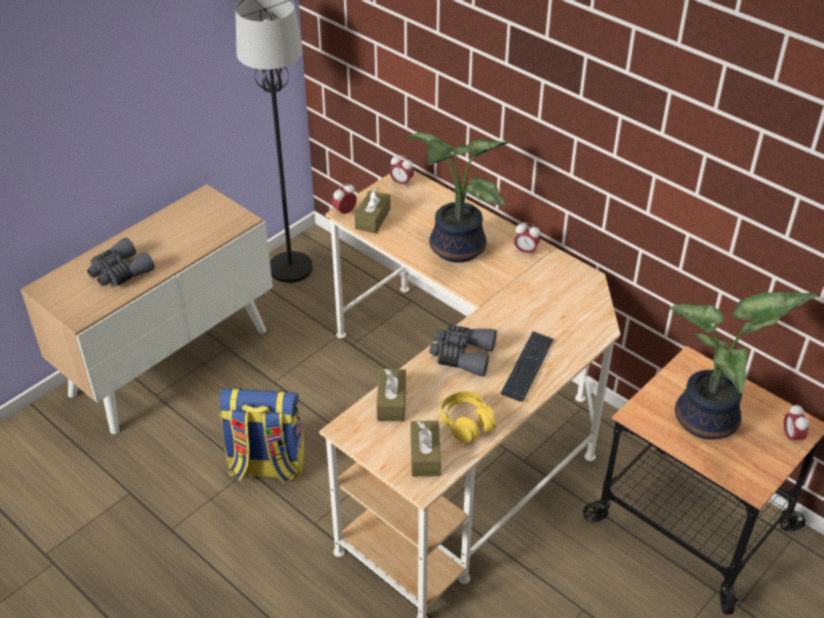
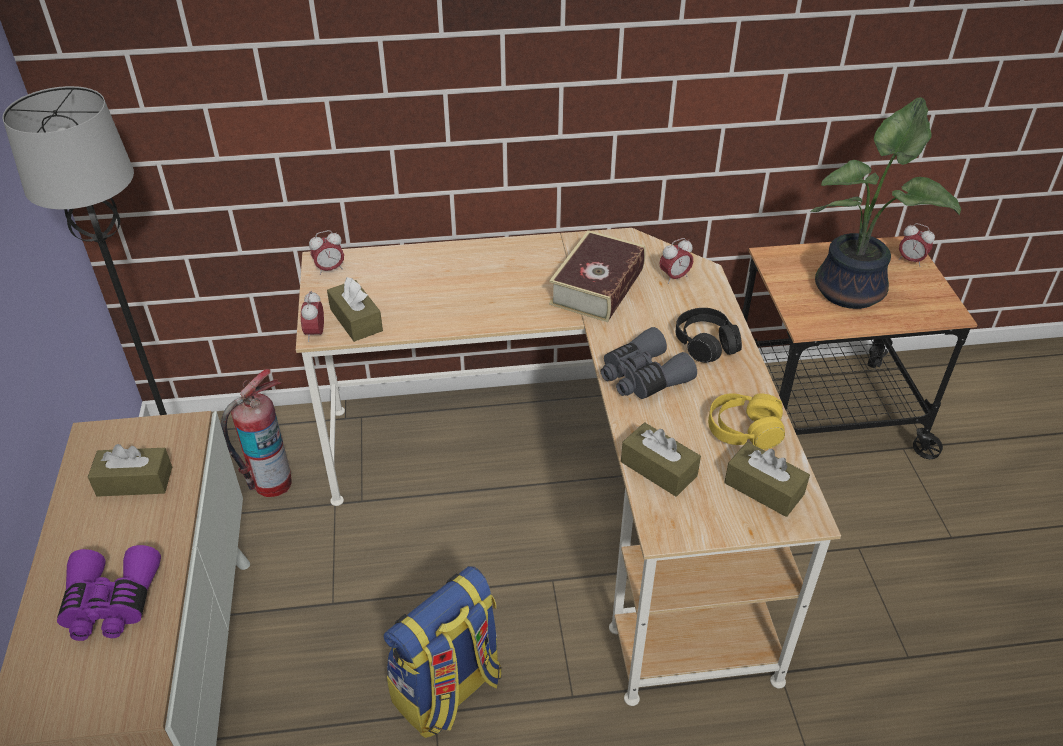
camera: 50 degrees left, 0 degrees up
(120, 272) = (110, 603): grey binoculars -> purple binoculars
(192, 228) = (135, 481): none -> brown tissue box
(324, 301) = (271, 483): none -> fire extinguisher
(453, 248) = (478, 292): potted plant -> none
(522, 291) = (597, 286): none -> book
(525, 251) = (543, 252): alarm clock -> alarm clock (674, 277)
(527, 367) = (706, 344): keyboard -> black headphones

